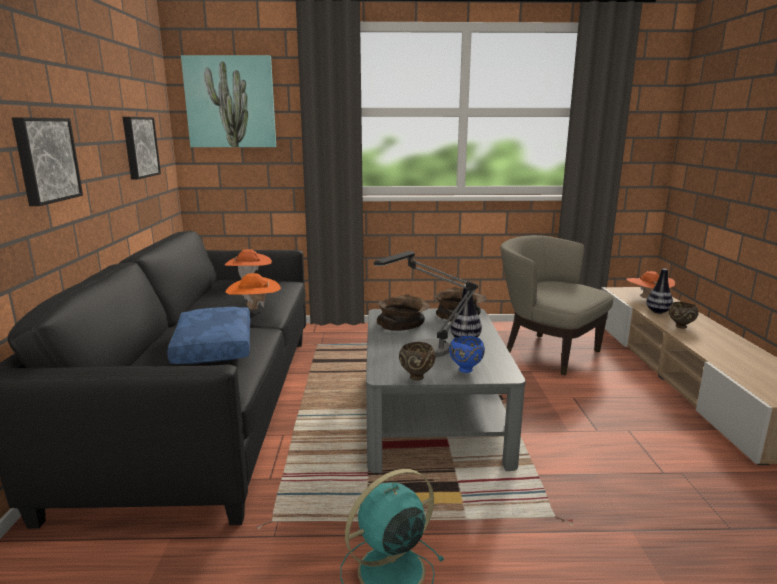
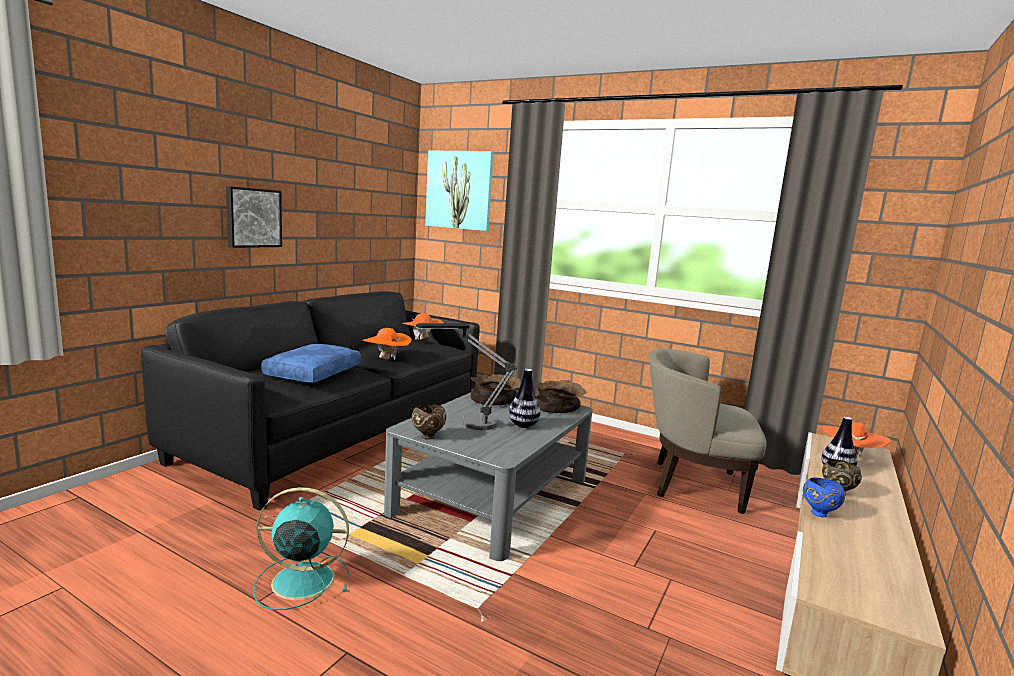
camera: 30 degrees right, 5 degrees down
(139, 147) = (366, 220): picture -> none
(465, 369) = (477, 444): blue bowl -> blue bowl (819, 513)
(547, 352) = (692, 485): beige armchair -> beige armchair turned 60 degrees counterclockwise

